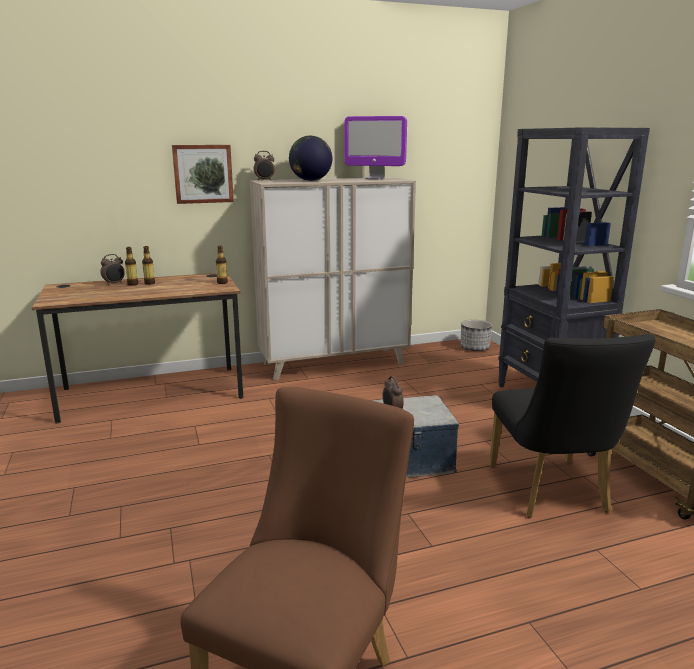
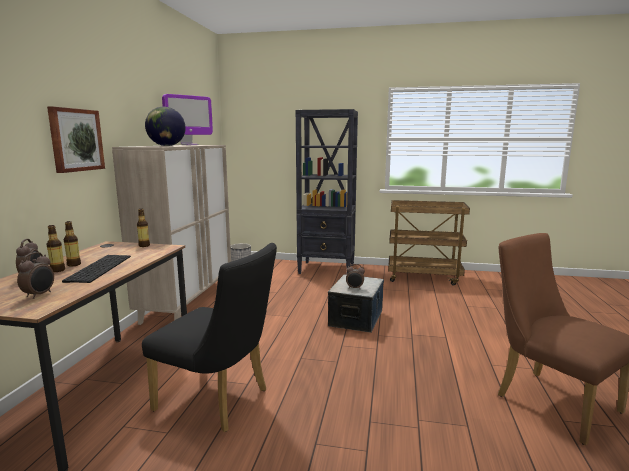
camera: 60 degrees left, 5 degrees down
(146, 289) = (98, 268): none -> keyboard
(264, 180) = (131, 146): alarm clock -> alarm clock (39, 295)
(551, 493) = (417, 298): black chair -> black chair (219, 401)

